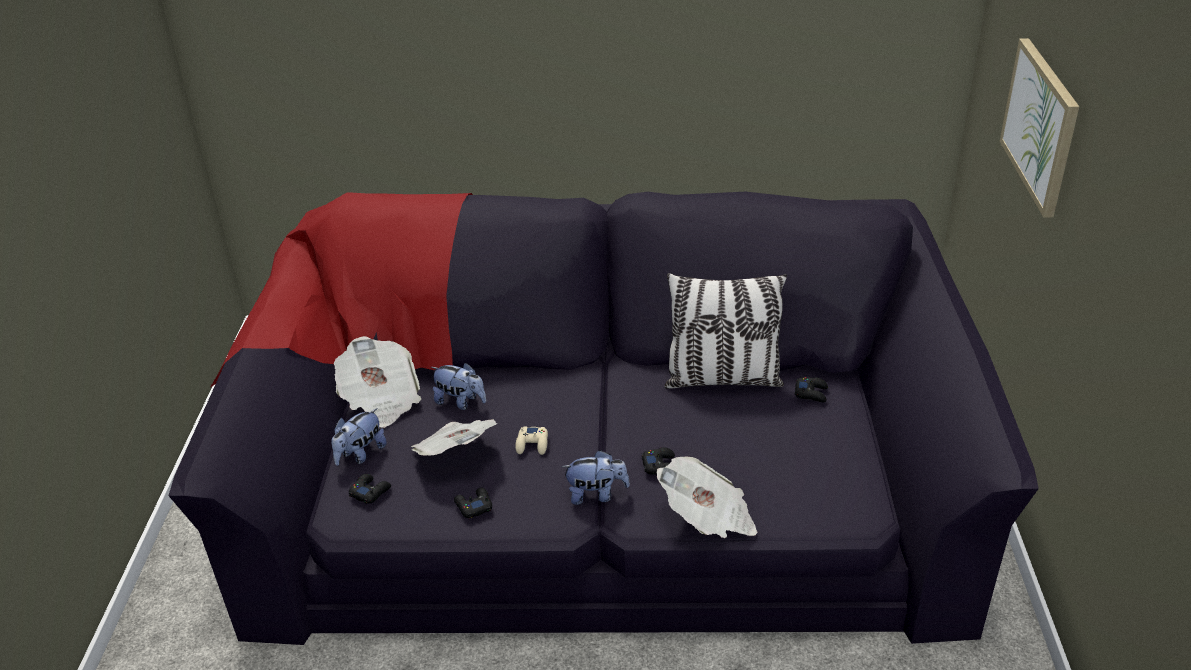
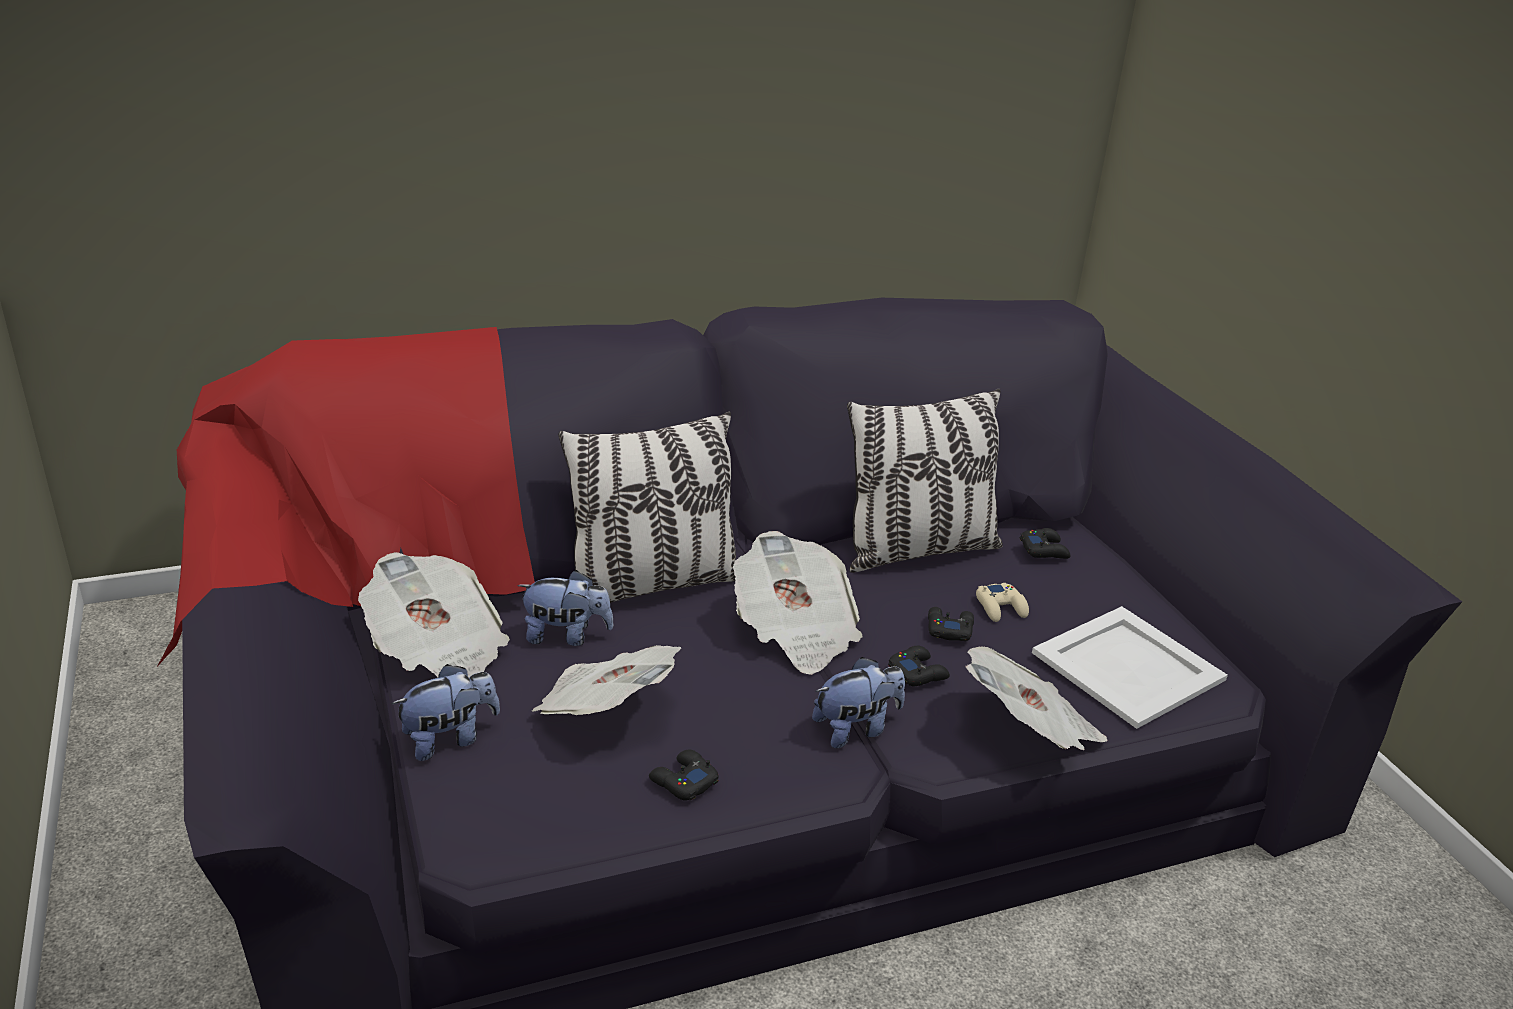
camera: 25 degrees left, 5 degrees down
(360, 454) = (449, 738): plush toy -> plush toy turned 135 degrees counterclockwise
(370, 492) = (500, 793): black game controller -> black game controller (949, 629)
(532, 376) = (653, 584): none -> pillow
(532, 444) = (717, 676): beige game controller -> beige game controller (1001, 607)
(598, 423) = (795, 631): none -> newspaper
(808, 487) = (1126, 666): none -> white tray
(1040, 125) = (1301, 159): picture -> none

